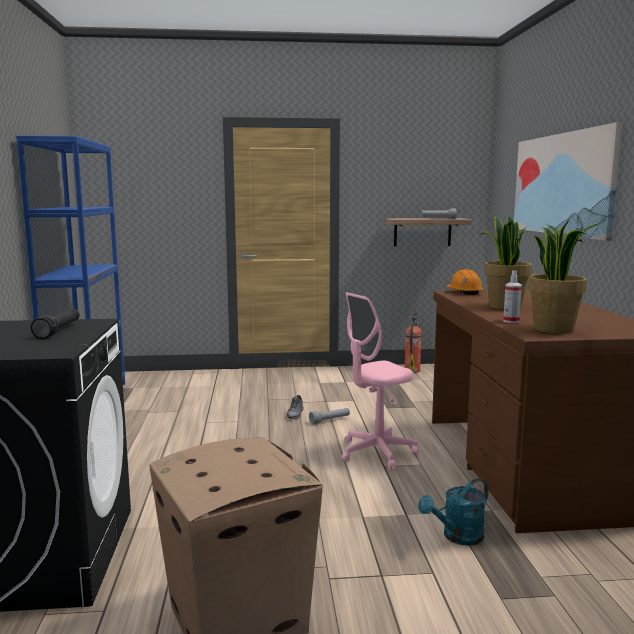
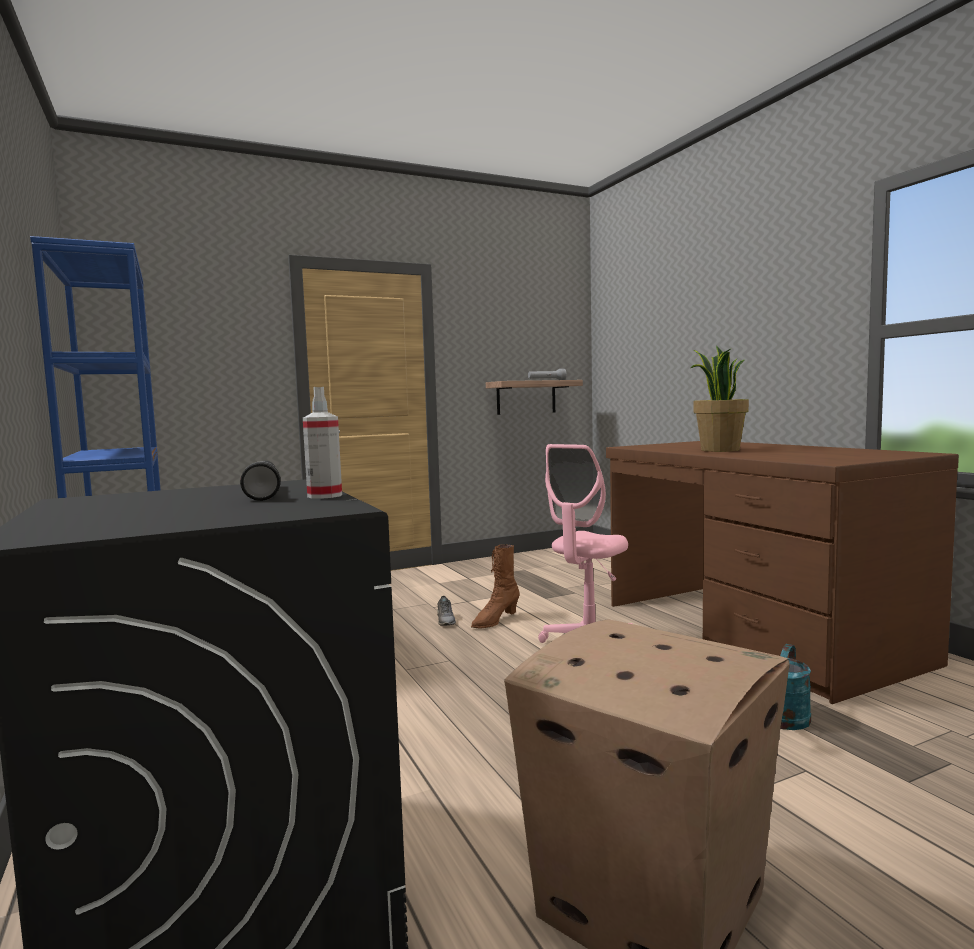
camera: 20 degrees left, 5 degrees down
(330, 420) = (495, 621): grey flashlight -> brown boot
(412, 370) = (531, 557): fire extinguisher -> none
(464, 292) = (642, 446): orange hard hat -> none
(511, 321) = (767, 457): spray bottle -> spray bottle (324, 496)
(554, 329) = (828, 458): potted plant -> none
(560, 184) = (705, 328): picture -> none

